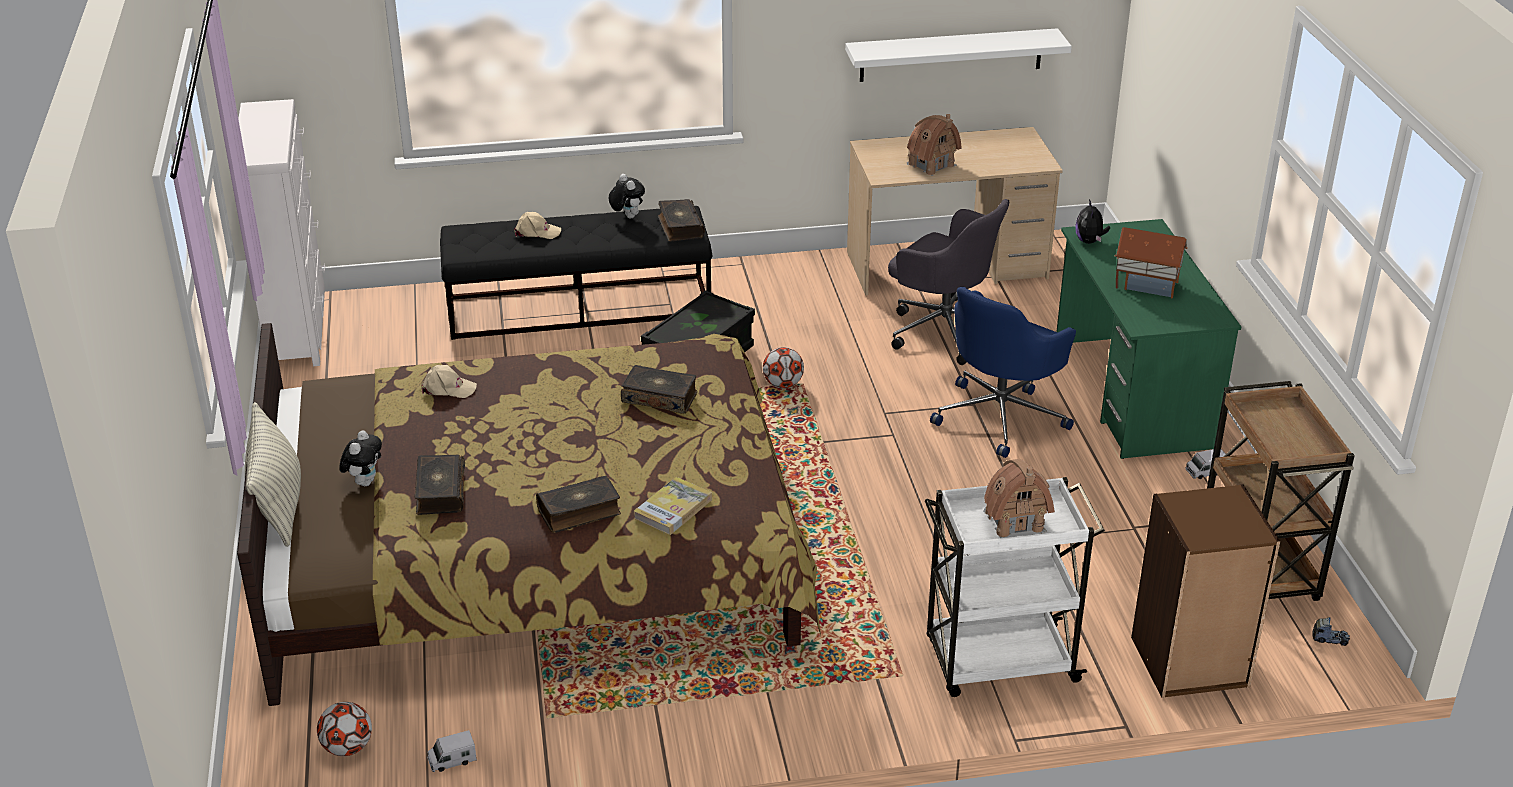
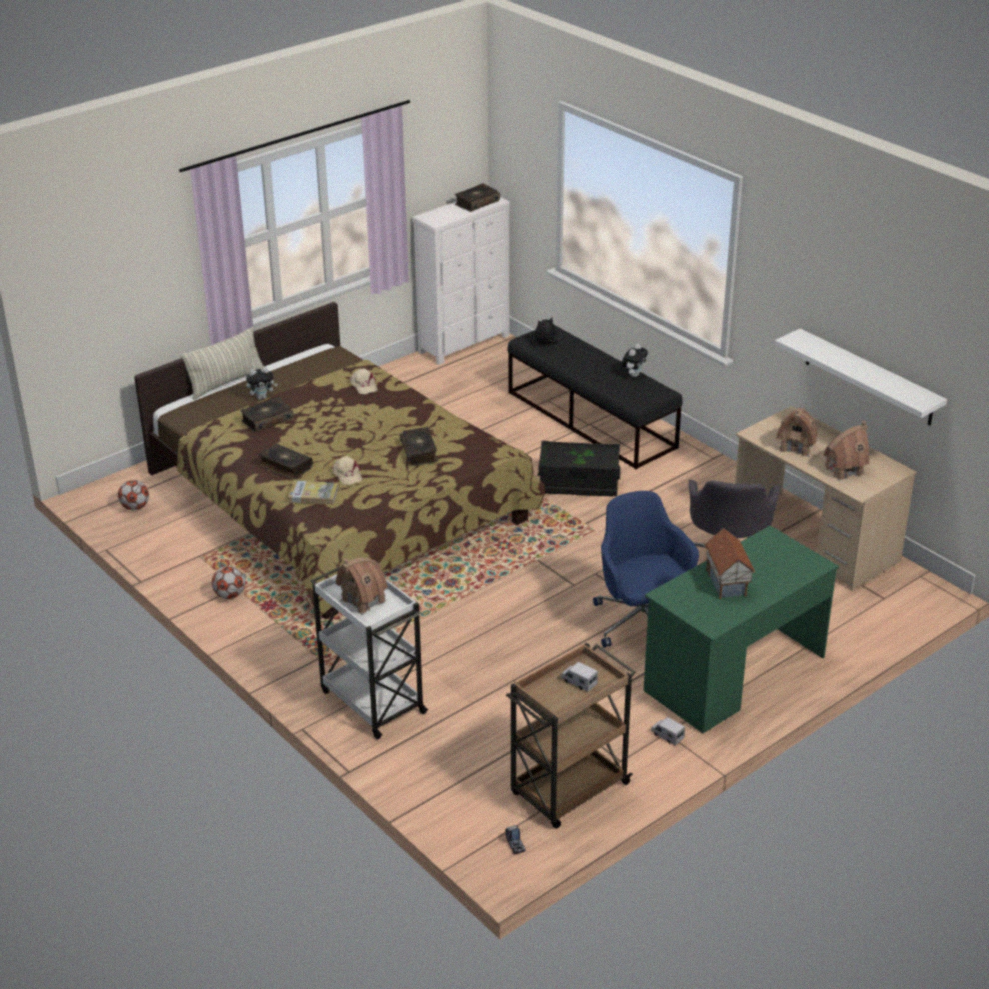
camera: 60 degrees right, 0 degrees up
(452, 760) = (147, 541): toy truck -> toy truck (579, 682)
(536, 232) = (577, 353): beige cap -> beige cap (347, 475)
(680, 227) = (642, 397): book -> book (476, 203)
(783, 385) = (586, 523): football -> football (229, 595)
(997, 157) = (844, 469): none -> toy house
(1001, 416) = (642, 623): blue office chair -> blue office chair turned 60 degrees clockwise
(1089, 241) = (762, 542): plush toy -> plush toy (545, 344)
(1189, 663) = (435, 783): brown bookcase -> none

